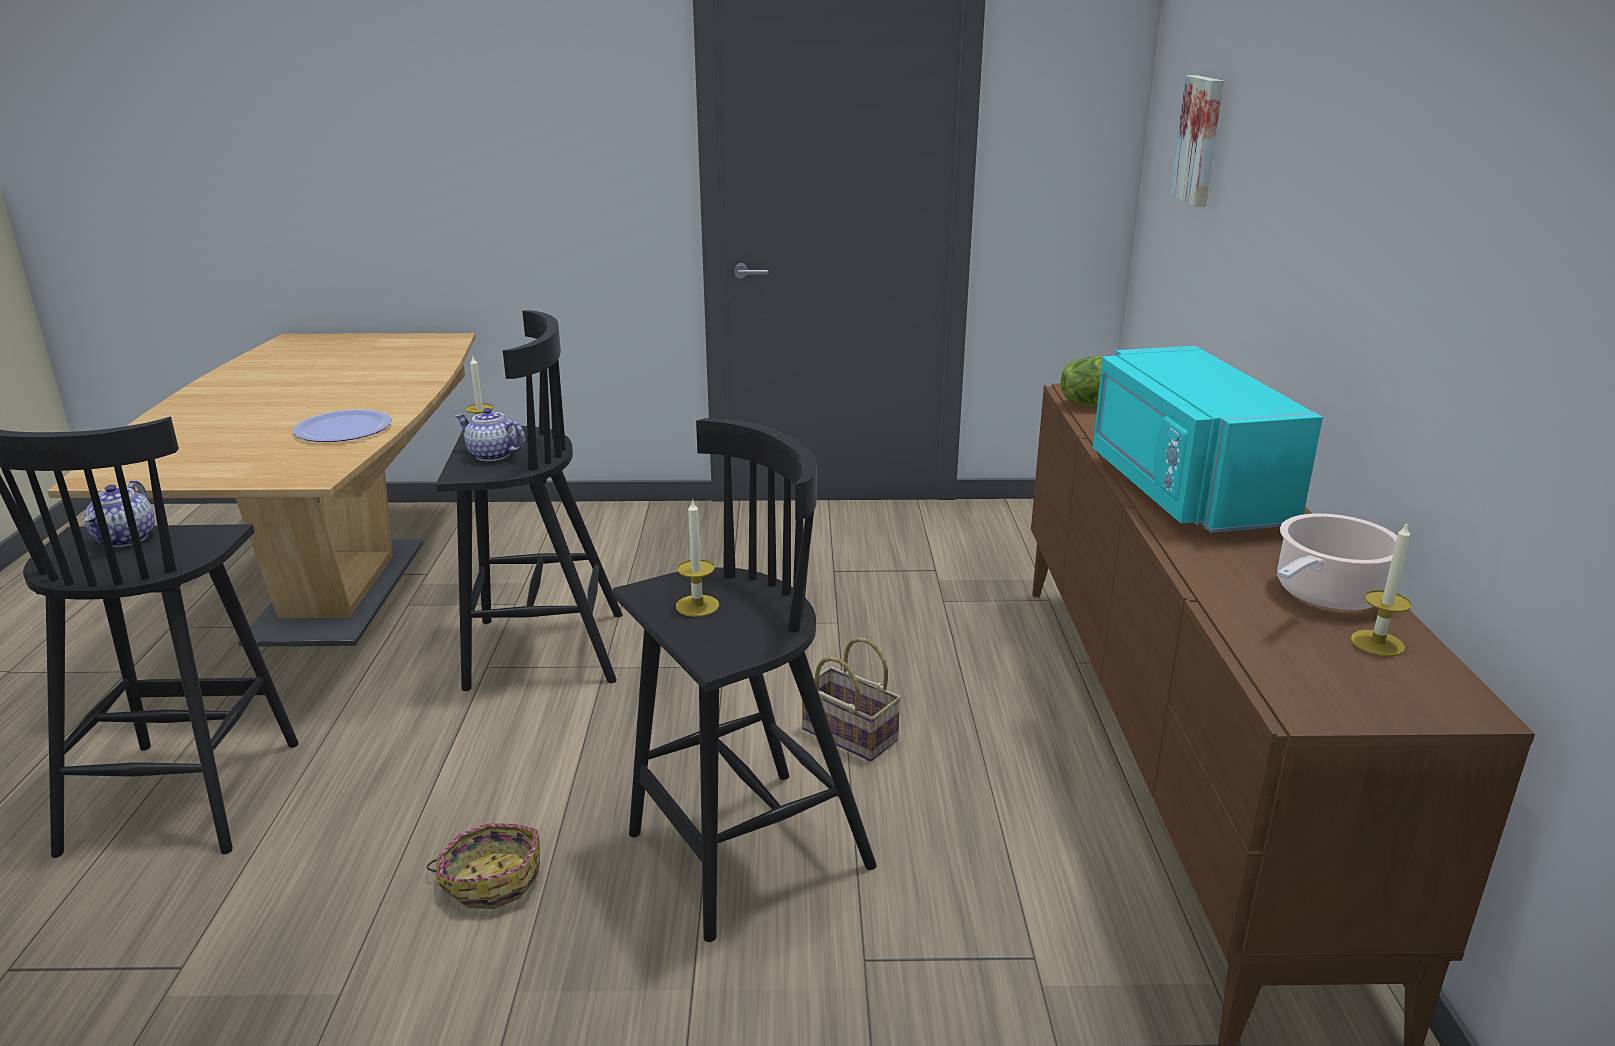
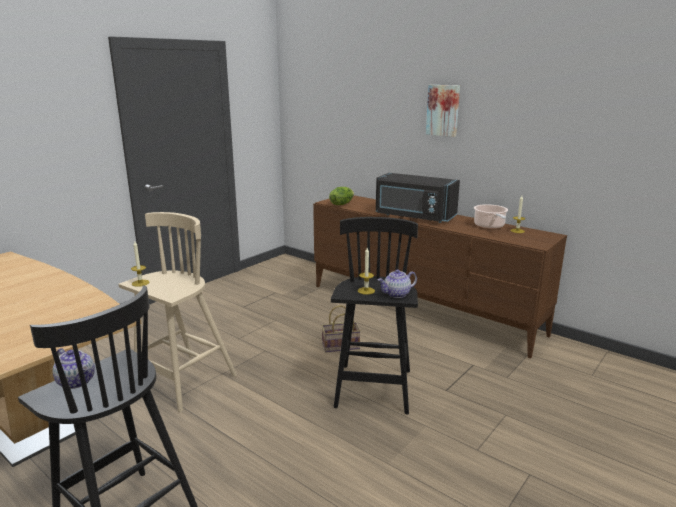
camera: 50 degrees left, 5 degrees down
(343, 429) = (69, 302): plate -> none
(491, 879) = (319, 448): basket -> none
(492, 455) = (165, 286): teapot -> teapot (397, 294)
(539, 651) = (183, 383): black stool -> beige stool
(1182, 490) = (414, 216): turquoise microwave -> black microwave
(1201, 140) = (329, 109): picture -> picture (443, 110)

